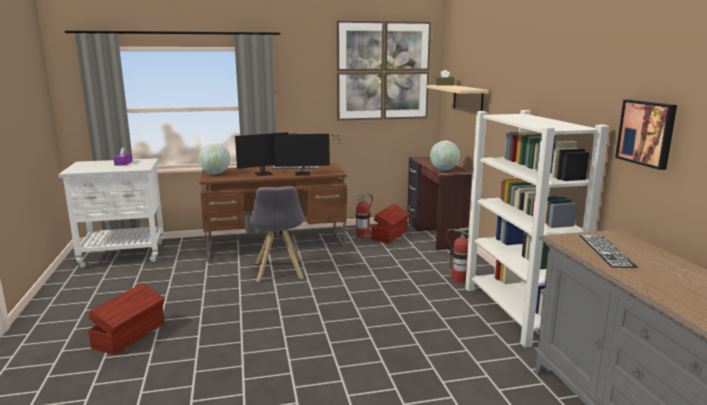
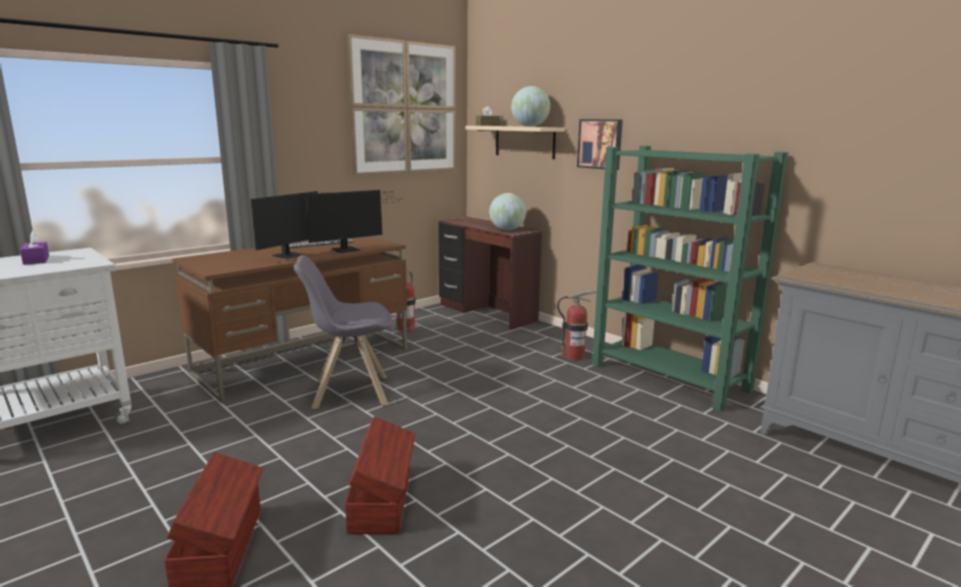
camera: 30 degrees left, 0 degrees up
(215, 174) = (211, 263): globe -> globe (530, 126)
(279, 271) = (350, 393): grey chair -> grey chair turned 120 degrees clockwise
(390, 235) = (438, 322): brown storage box -> brown storage box (383, 499)
(517, 312) = (669, 377): white bookcase -> green bookcase
(606, 250) = (852, 280): keyboard -> none
(647, 133) = (845, 155): picture -> picture (600, 144)

